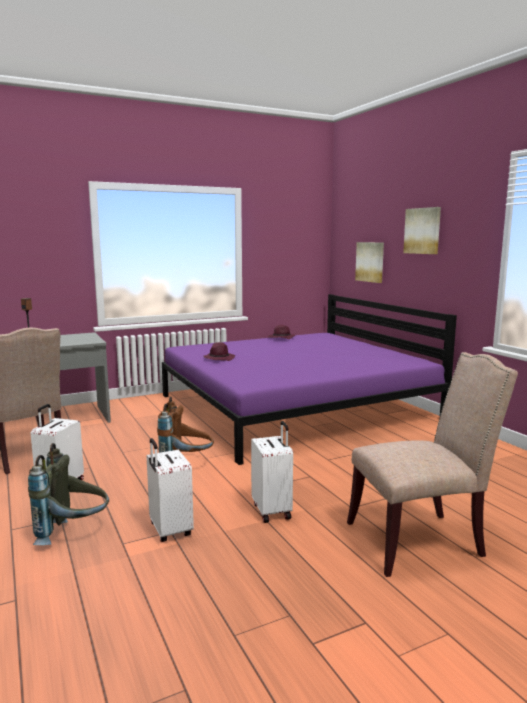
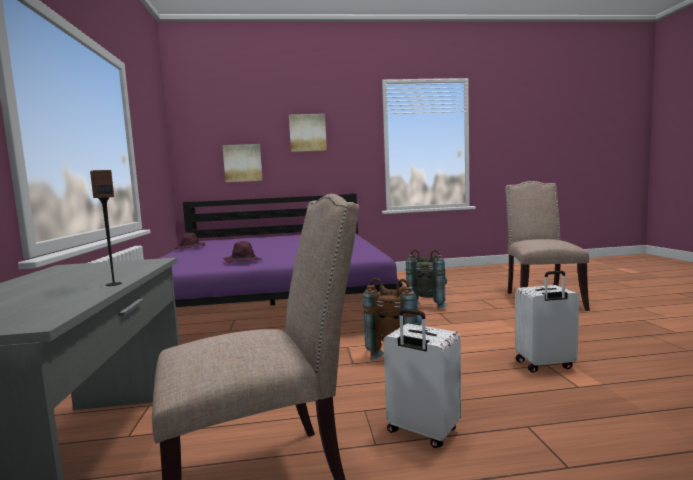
camera: 70 degrees left, 5 degrees down
(74, 534) = (566, 415): grey backpack -> grey backpack (428, 304)
(272, 511) = (502, 328): white suitcase -> none

